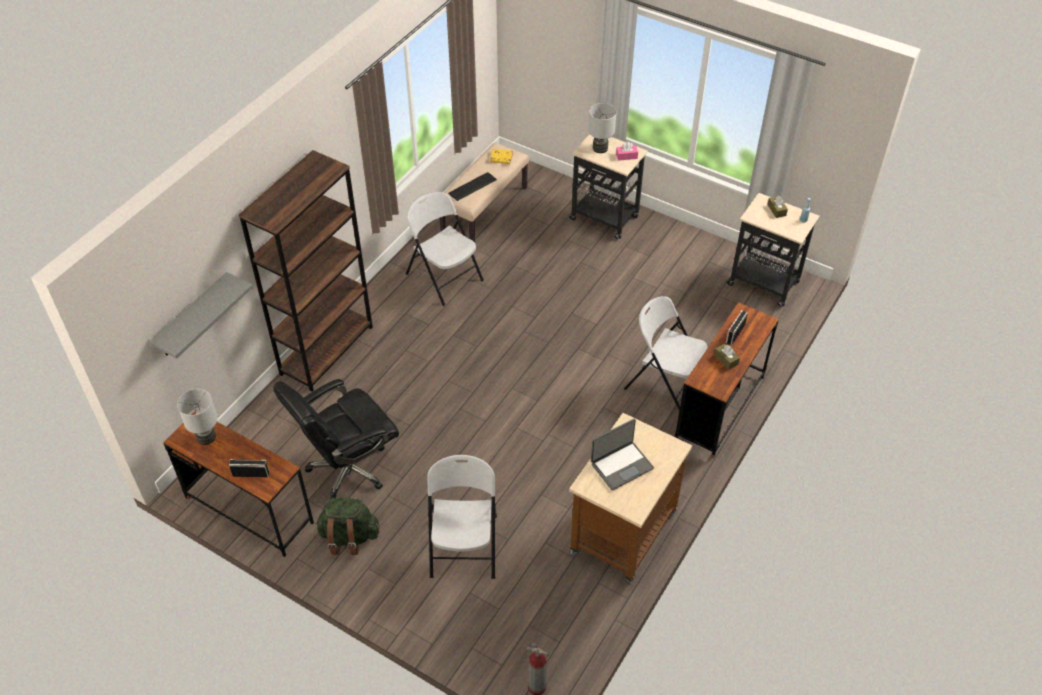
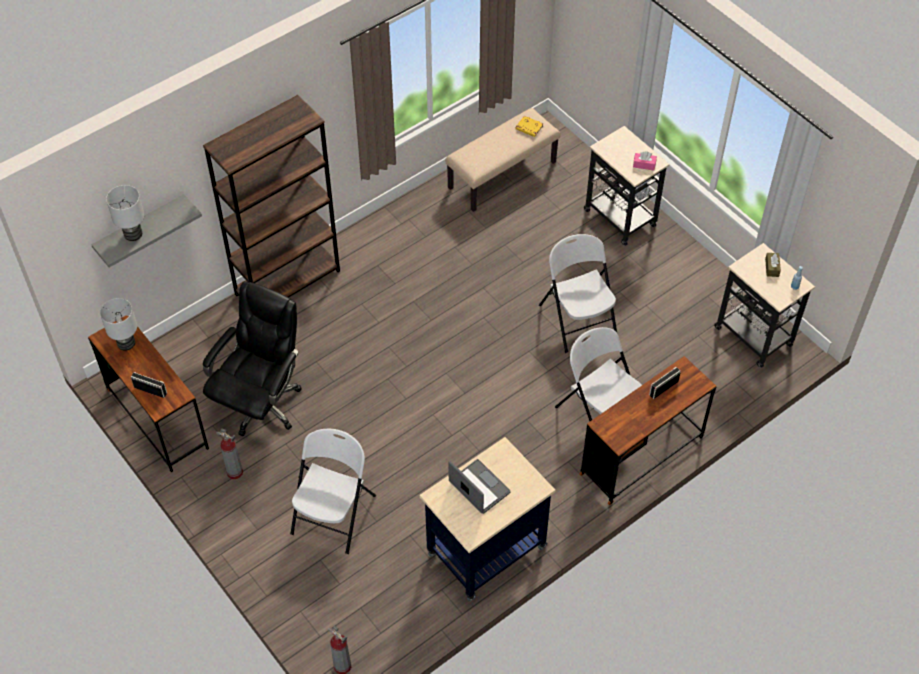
camera: 20 degrees right, 5 degrees up
(349, 468) = (261, 406): black office chair -> black office chair turned 135 degrees clockwise
(349, 537) = (234, 472): green backpack -> fire extinguisher
(444, 277) = (431, 238): white chair -> white chair (578, 320)
(471, 186) = (485, 151): keyboard -> none
(600, 148) = (621, 148): grey table lamp -> grey table lamp (133, 234)
(621, 465) = (478, 488): laptop -> laptop turned 120 degrees counterclockwise
(623, 535) = (486, 552): brown cart -> blue cart
(726, 359) = (640, 412): brown tissue box -> none

